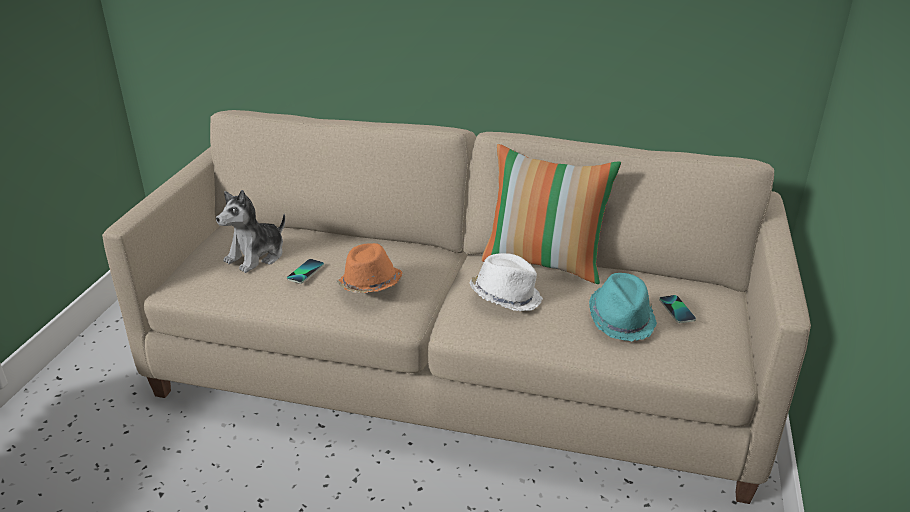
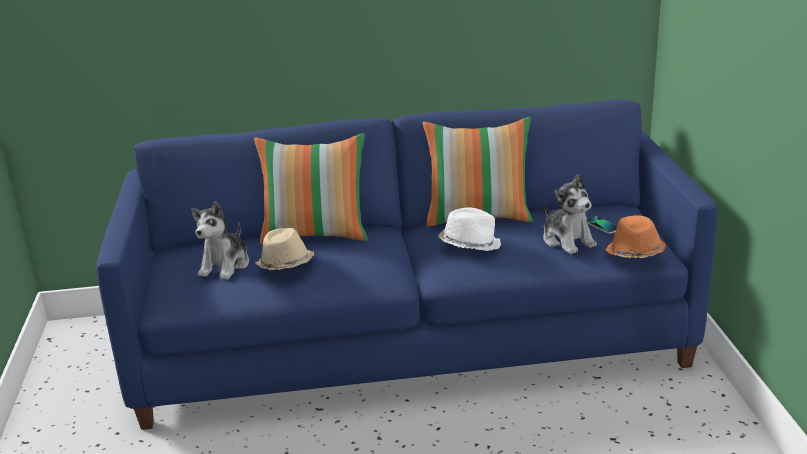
camera: 20 degrees left, 5 degrees down
(305, 272) = (285, 265): phone -> beige hat
(365, 243) = (316, 235): none -> pillow
(370, 285) = (351, 262): orange hat -> orange hat (634, 253)
(456, 373) = (410, 340): beige sofa -> blue sofa
(621, 319) = (567, 240): turquoise hat -> plush toy

